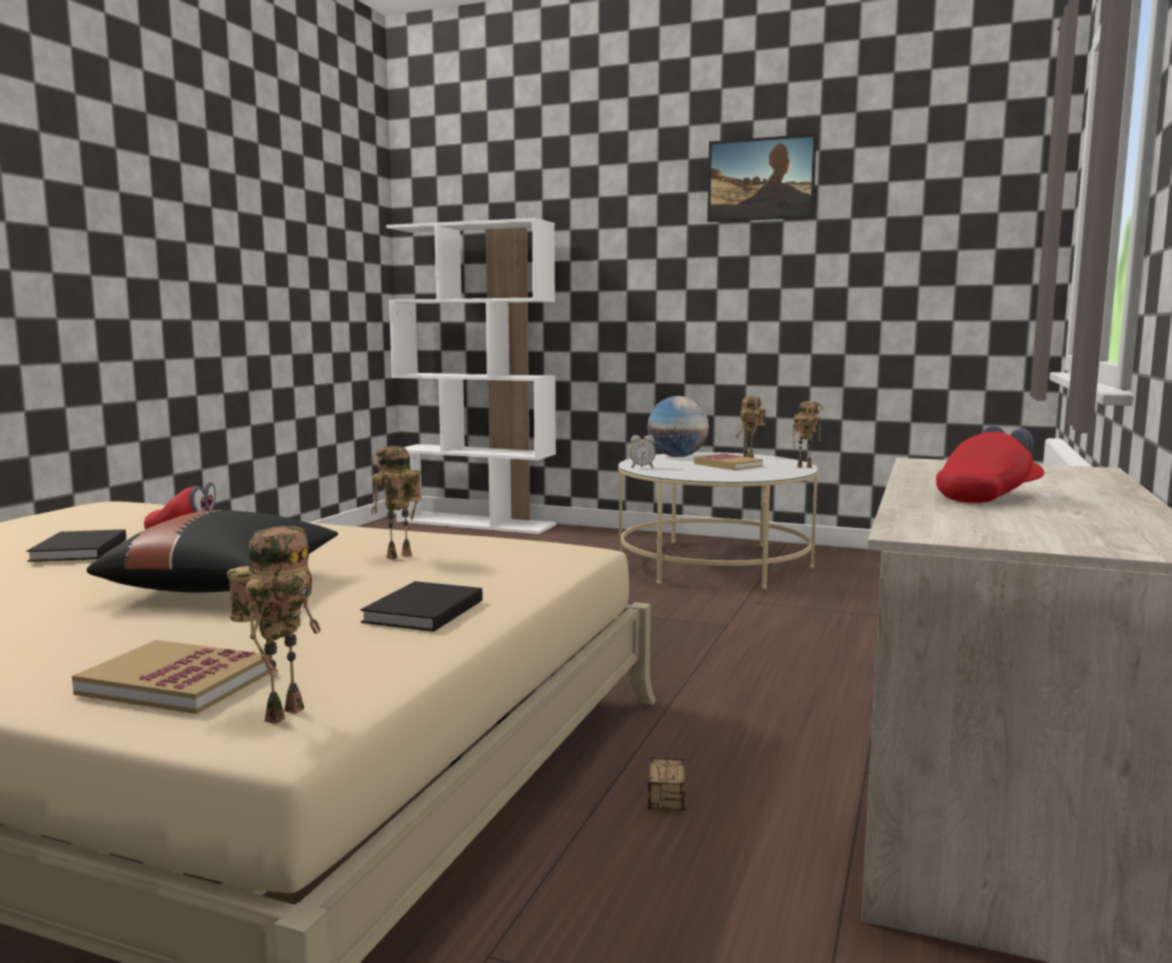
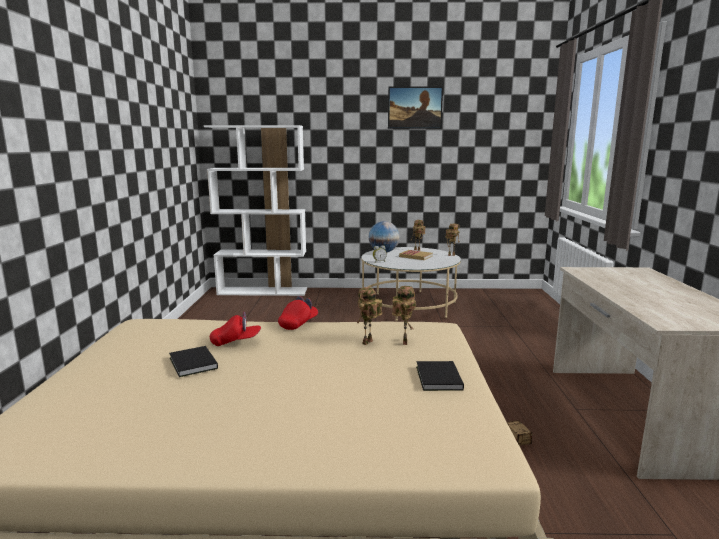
camera: 20 degrees left, 5 degrees up
(176, 682) = (404, 445): book -> none
(225, 586) = (321, 377): black pillow -> none
(283, 712) = (481, 452): toy robot -> toy robot (403, 342)
(988, 496) = (644, 294): red cap -> red cap (298, 323)

